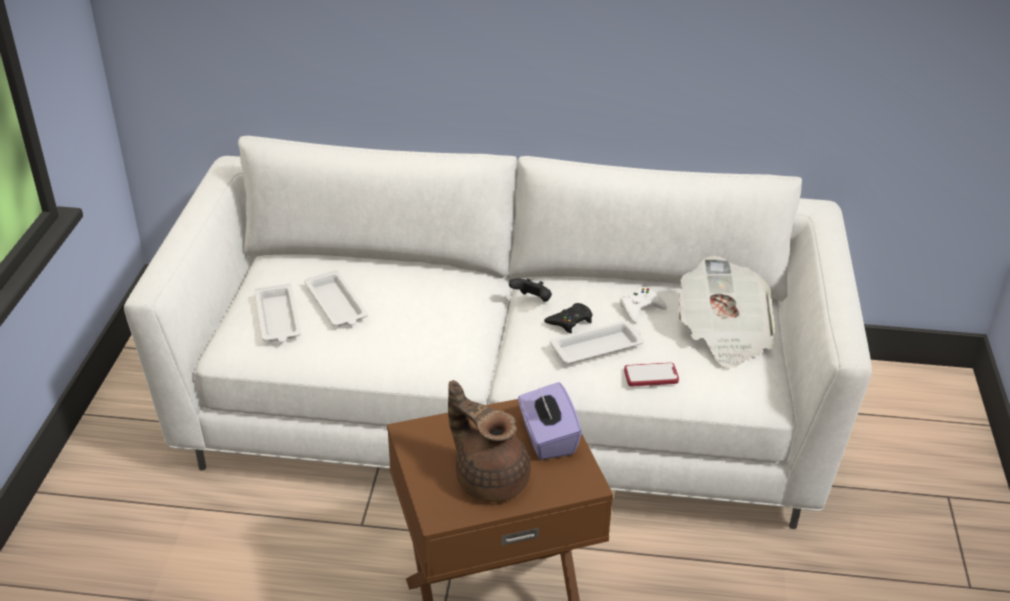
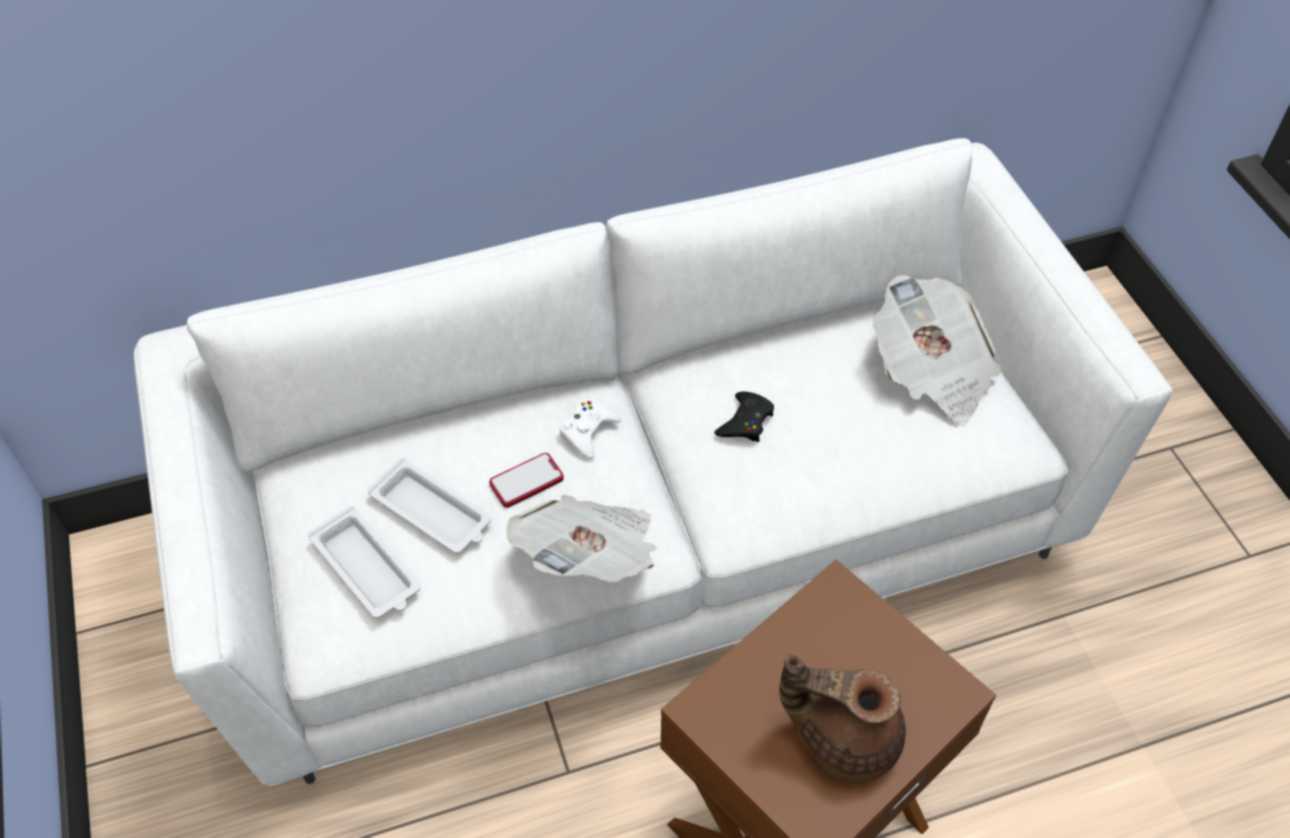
camera: 25 degrees left, 15 degrees up
(415, 357) = (590, 557): none -> newspaper
(532, 300) = (679, 406): black game controller -> none
(547, 438) = (870, 643): purple tissue box -> none
(598, 347) = (803, 450): white tray -> none
(640, 308) = (815, 369): white game controller -> white game controller (588, 431)
(651, 376) = (888, 469): phone -> phone (526, 481)

